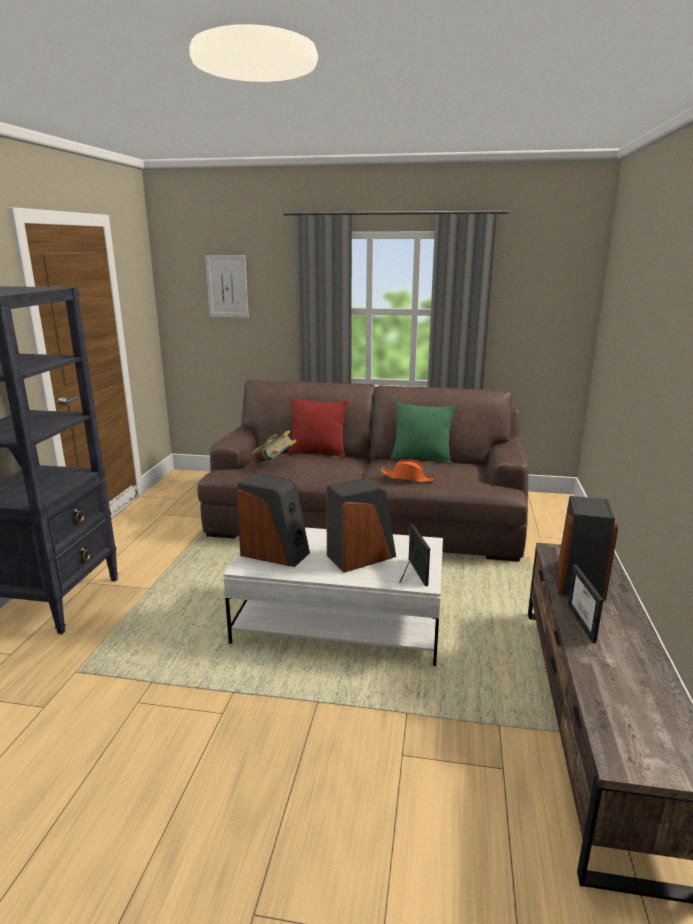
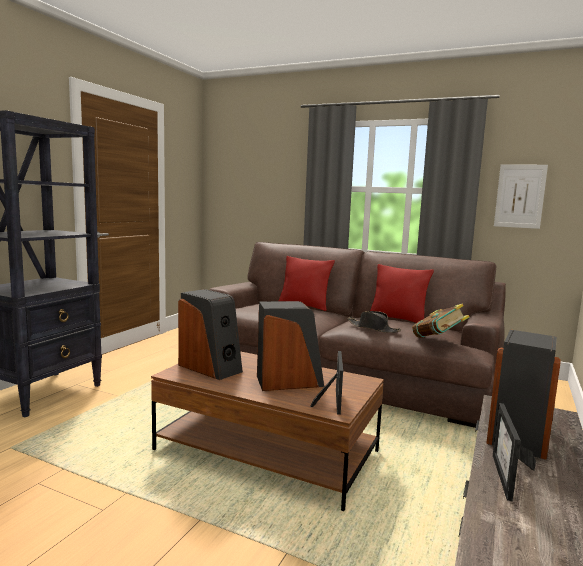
camera: 15 degrees right, 10 degrees down
(227, 286) = (254, 168): picture -> picture (520, 196)
(274, 463) = (258, 307): book -> book (438, 340)
(340, 622) = (267, 451): white coffee table -> brown coffee table
(408, 478) = (373, 328): orange hat -> black hat
(421, 459) = (397, 319): green pillow -> red pillow

